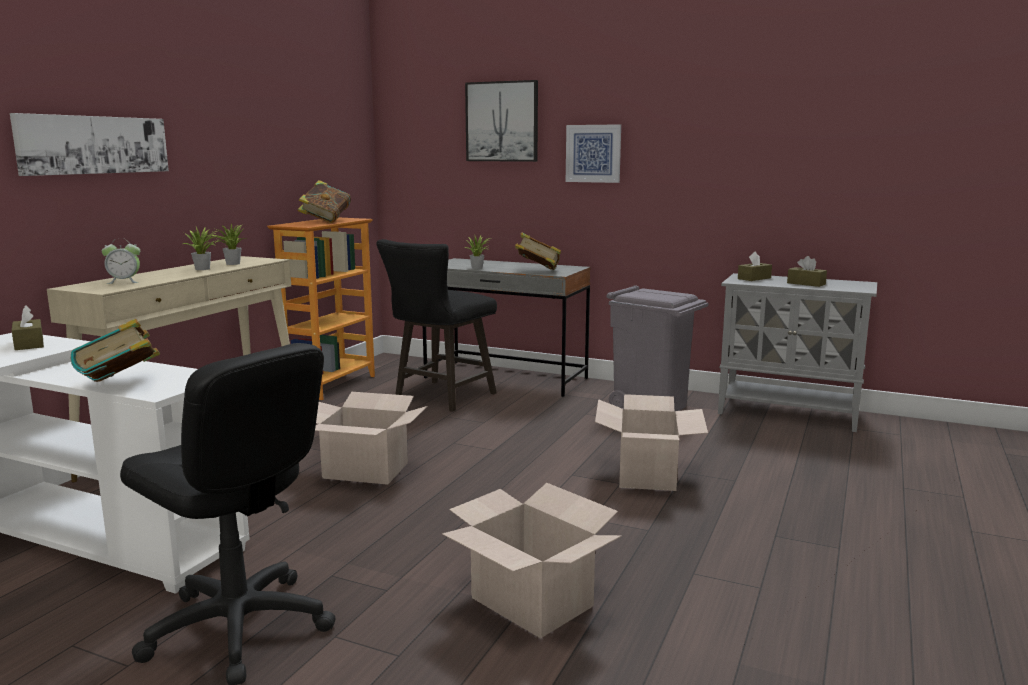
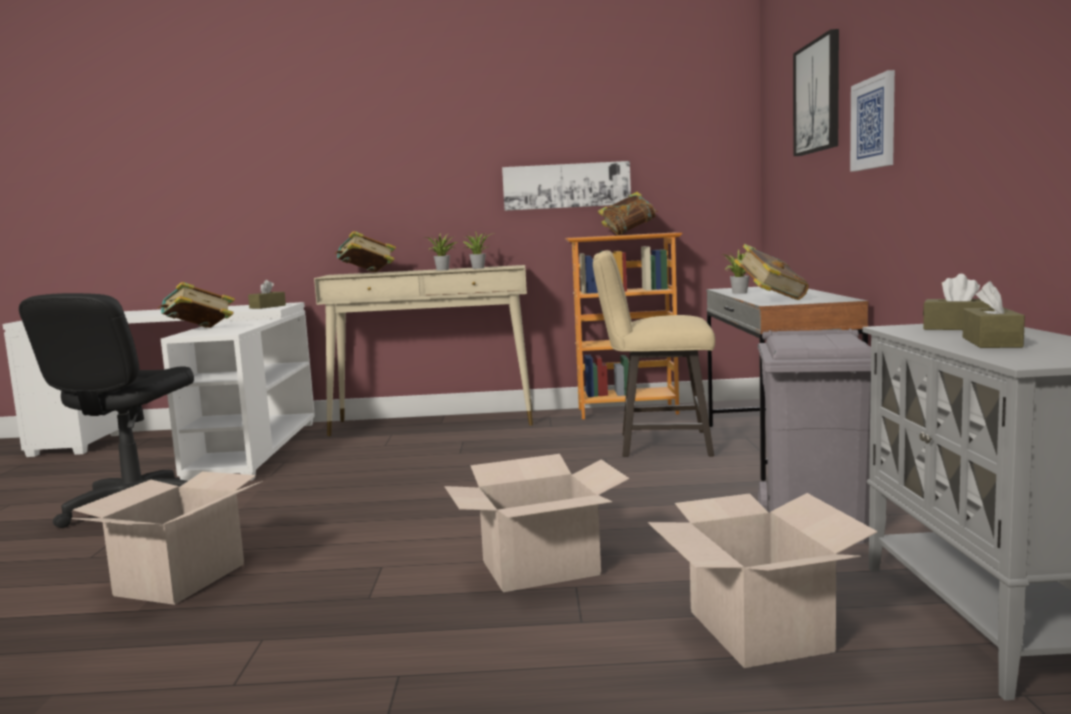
camera: 65 degrees right, 5 degrees down
(94, 145) = (379, 168): picture -> picture (566, 186)
(124, 282) = (366, 273): alarm clock -> book
(366, 470) = (429, 469): cardboard box -> cardboard box (760, 630)
(440, 398) = (656, 444): black stool -> beige stool

